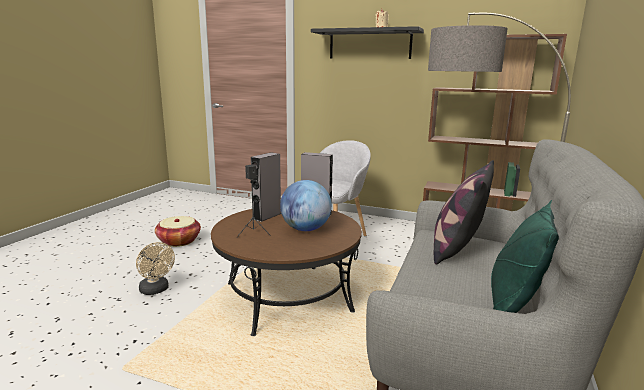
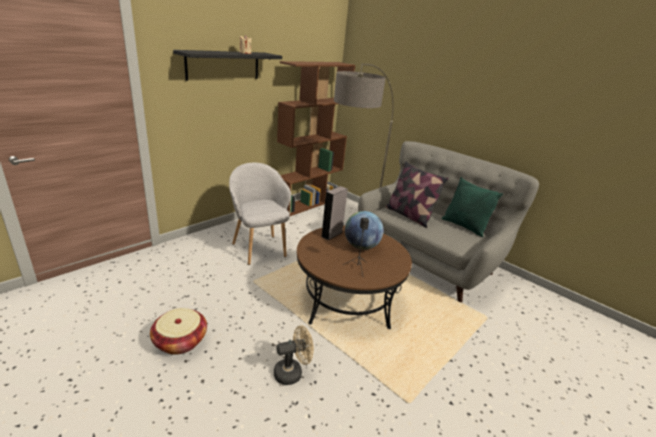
camera: 70 degrees left, 10 degrees up
(267, 216) = (323, 254): grey speaker -> none

